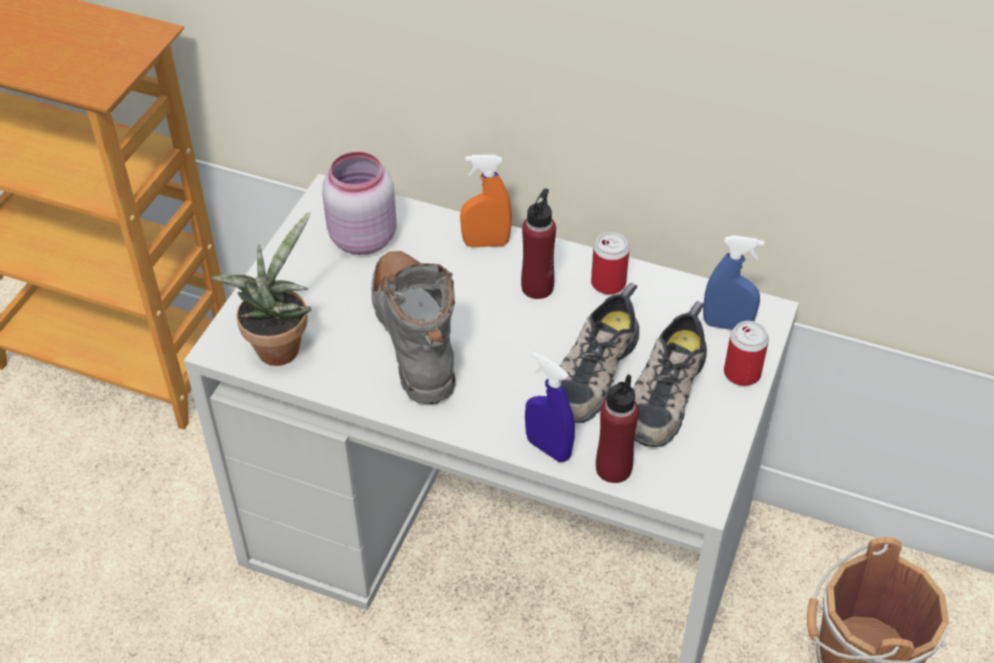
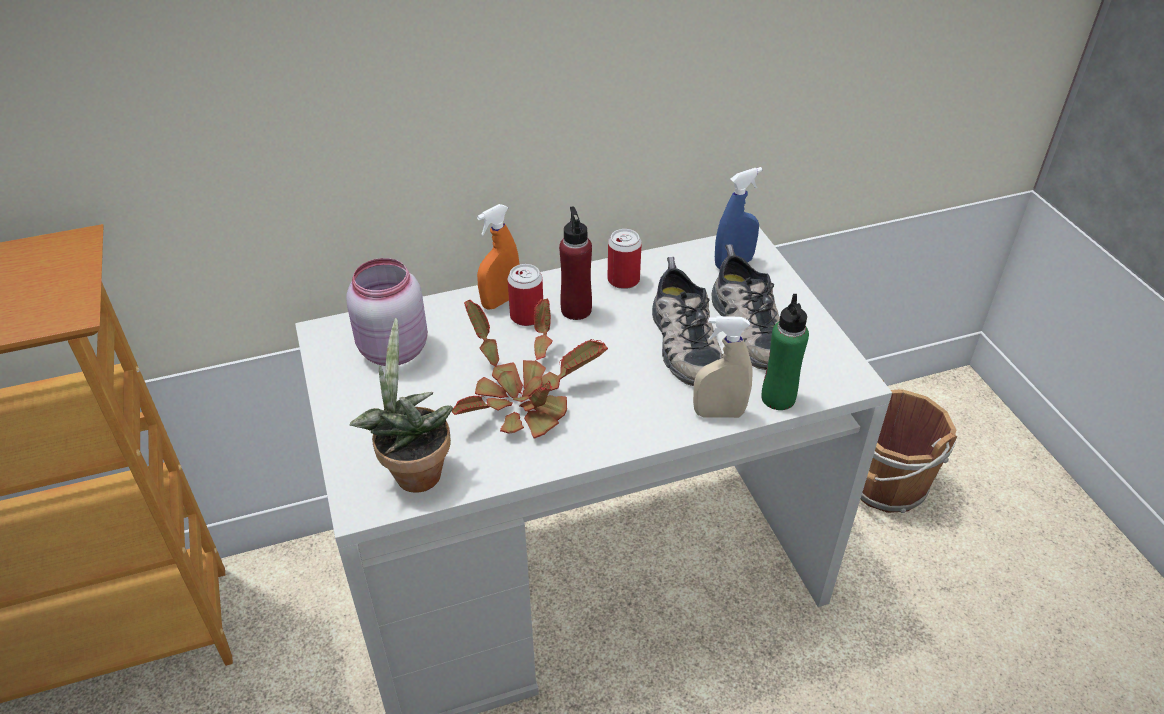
camera: 40 degrees left, 5 degrees down
(415, 337) = (524, 396): grey boot -> potted plant
(548, 448) = (718, 413): blue spray bottle -> beige spray bottle
(613, 468) = (778, 398): red bottle -> green bottle
(742, 373) = (780, 287): can -> can (527, 316)

